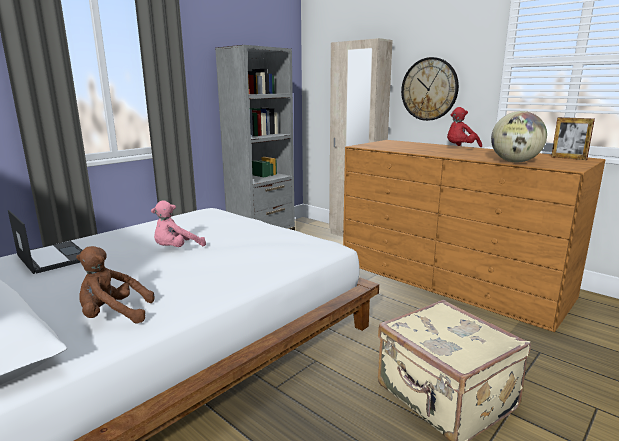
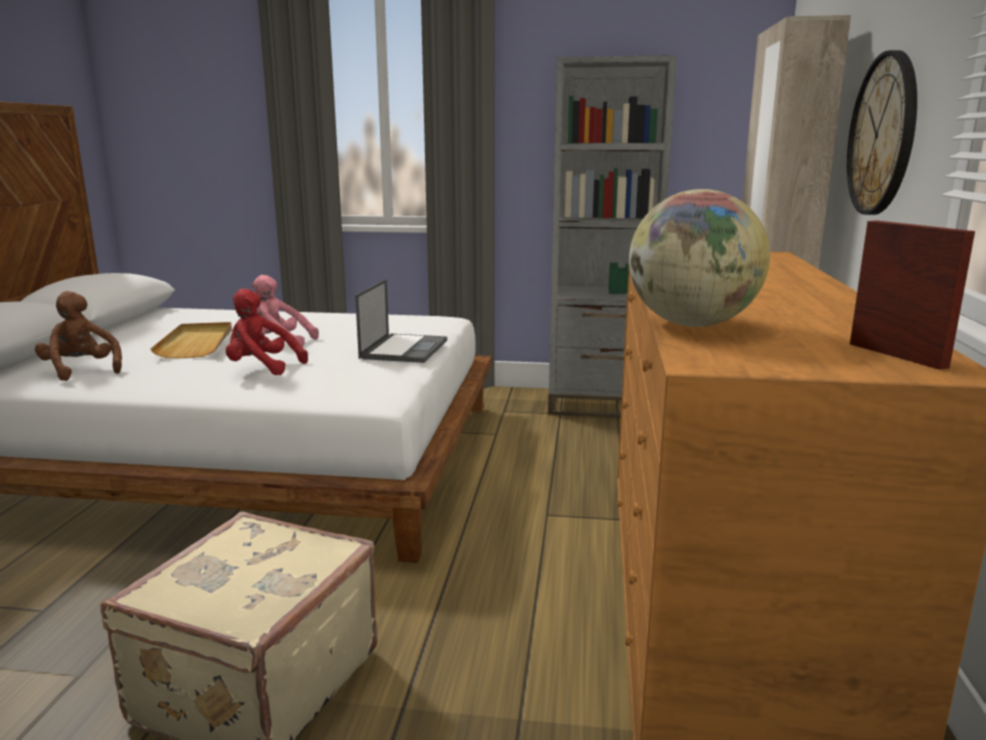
camera: 55 degrees right, 0 degrees up
(53, 257) = (206, 318): laptop -> laptop (404, 349)
(129, 268) = (197, 343): none -> beige tray
(460, 148) = (793, 287): red plush toy -> red plush toy (262, 368)
(568, 158) = (896, 355): picture frame -> picture frame turned 150 degrees clockwise

